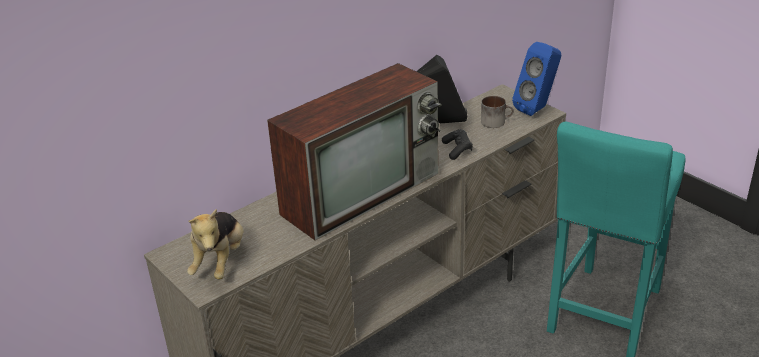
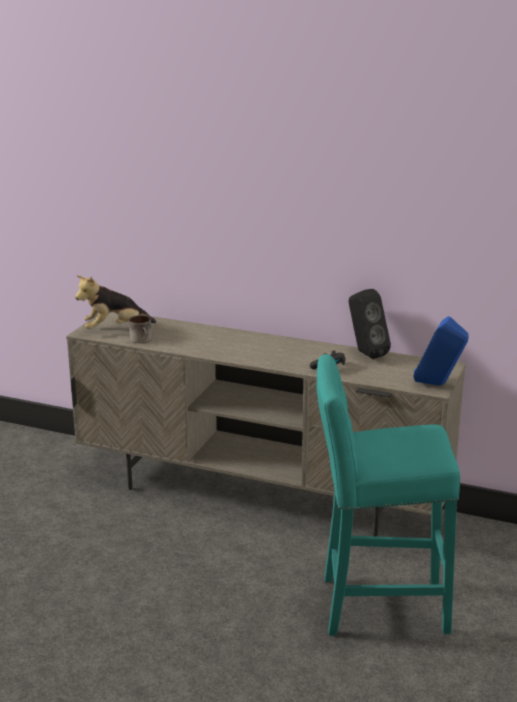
camera: 60 degrees right, 10 degrees down
(362, 192) = (233, 349): television -> none
(496, 121) = (393, 373): mug -> mug (142, 340)

